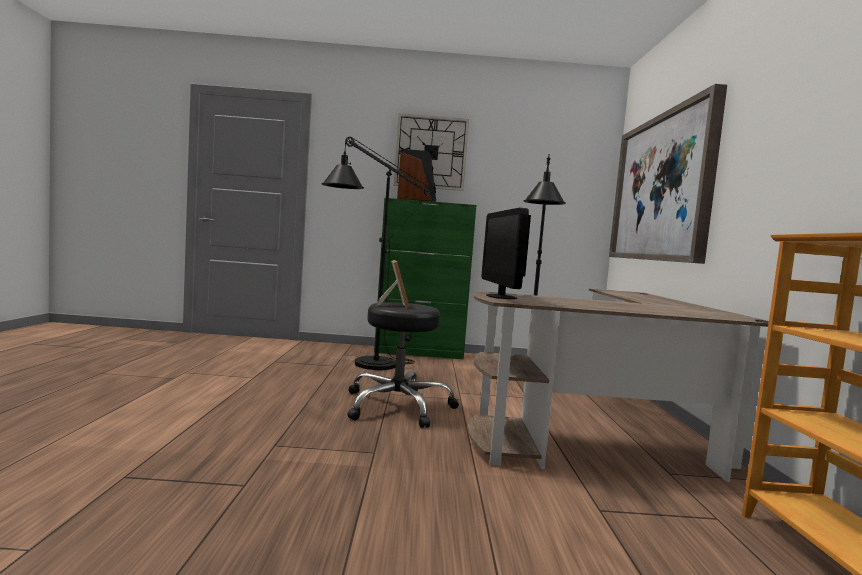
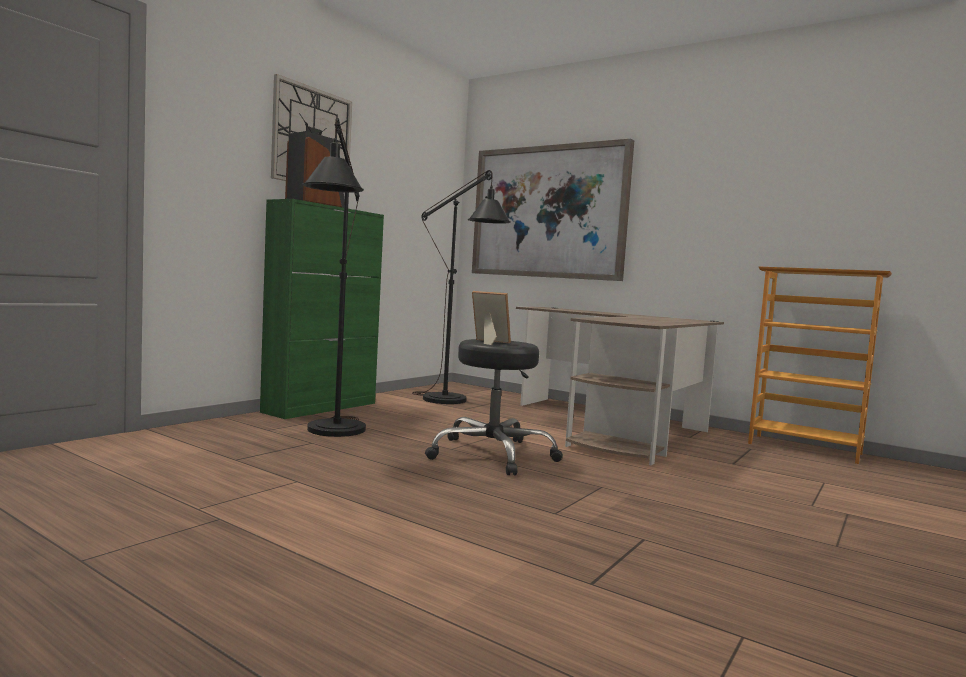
camera: 55 degrees left, 0 degrees up
(501, 297) = (619, 321): monitor -> none

